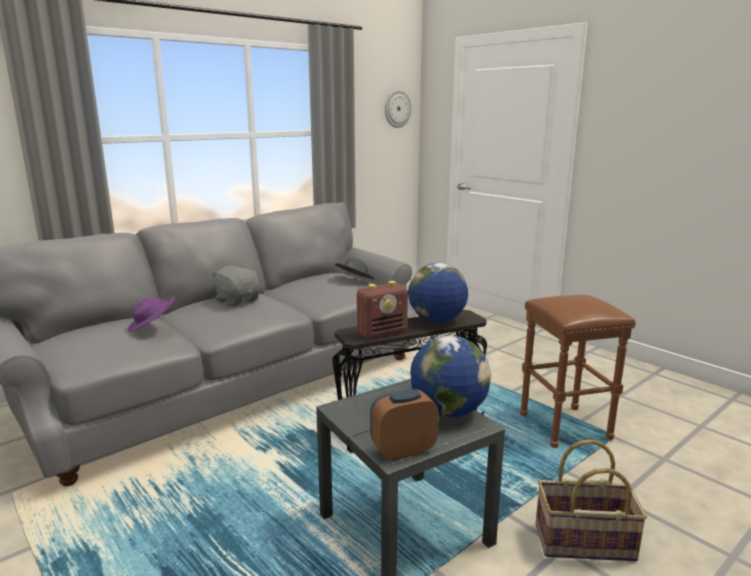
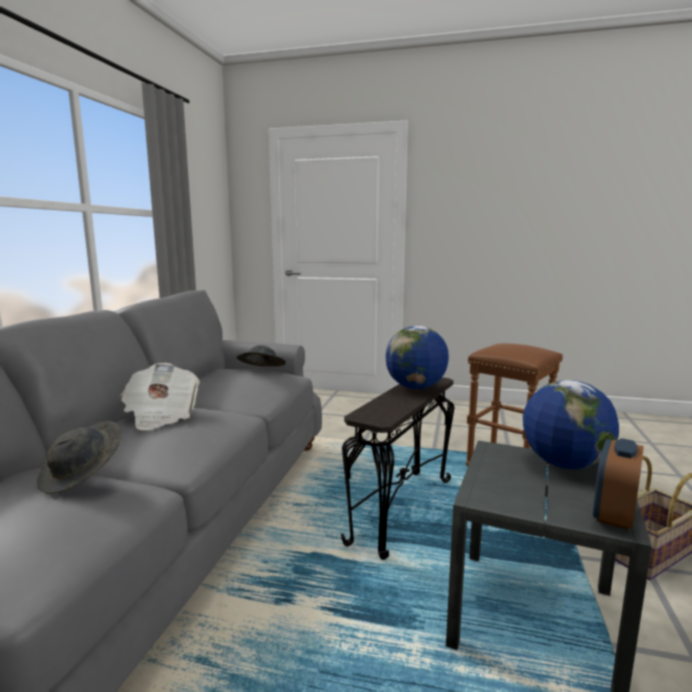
camera: 35 degrees left, 5 degrees down
(153, 326) = (83, 476): purple hat -> grey hat
(237, 301) = (161, 415): grey plush toy -> newspaper
(382, 333) = (393, 408): radio -> none
(397, 108) = (213, 196): wall clock -> none

